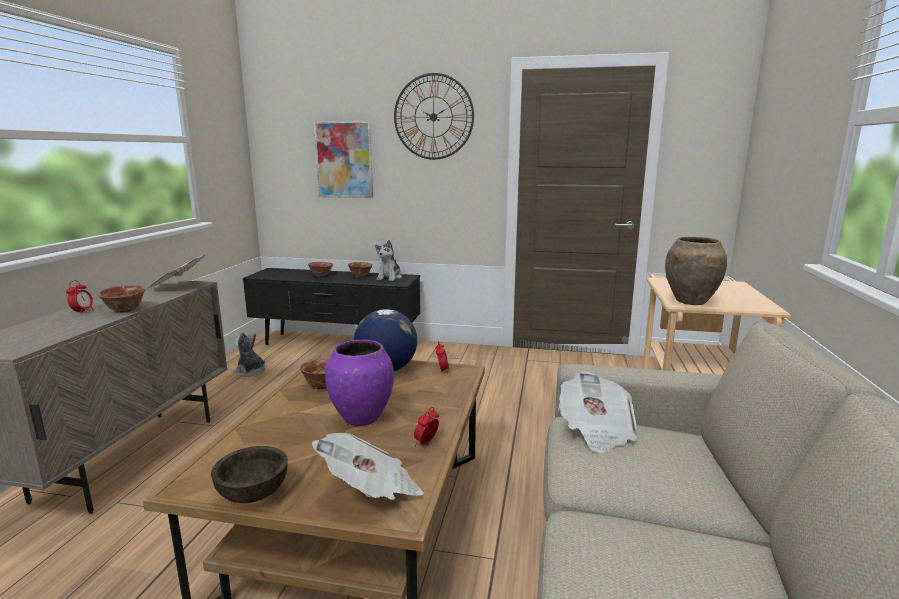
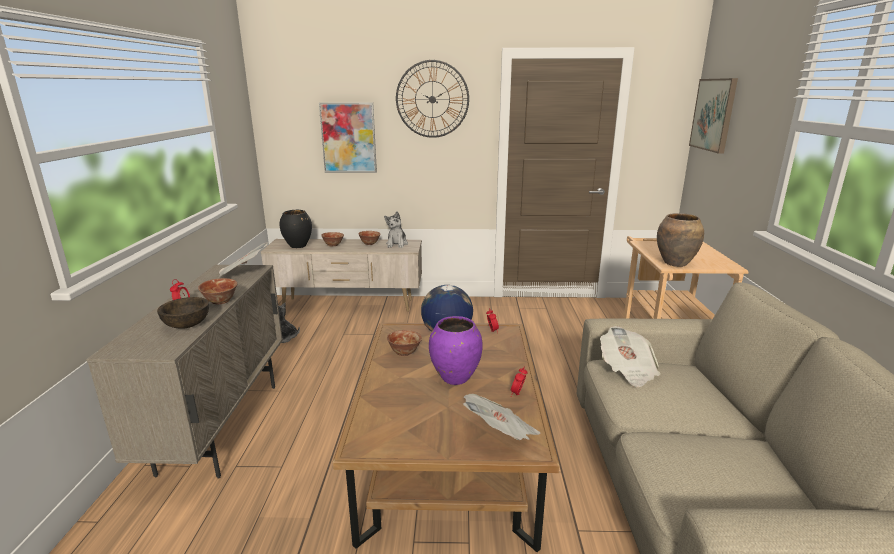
camera: 10 degrees left, 5 degrees up
(253, 493) = (415, 446): brown bowl -> brown bowl (187, 325)
(284, 275) = (298, 246): none -> black vase
(336, 344) = (348, 305): black tv stand -> beige tv stand
(767, 127) = (713, 114): none -> picture

